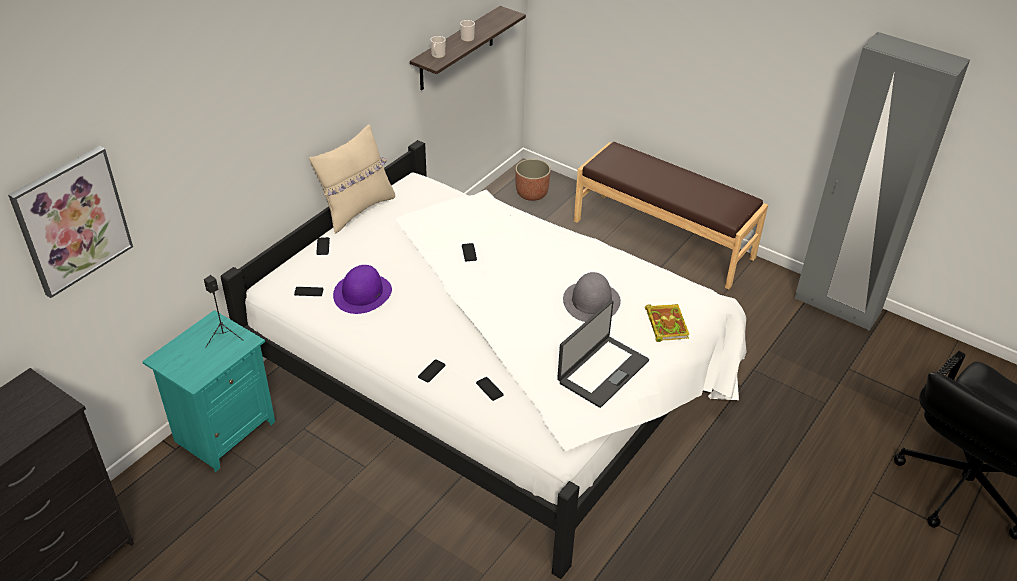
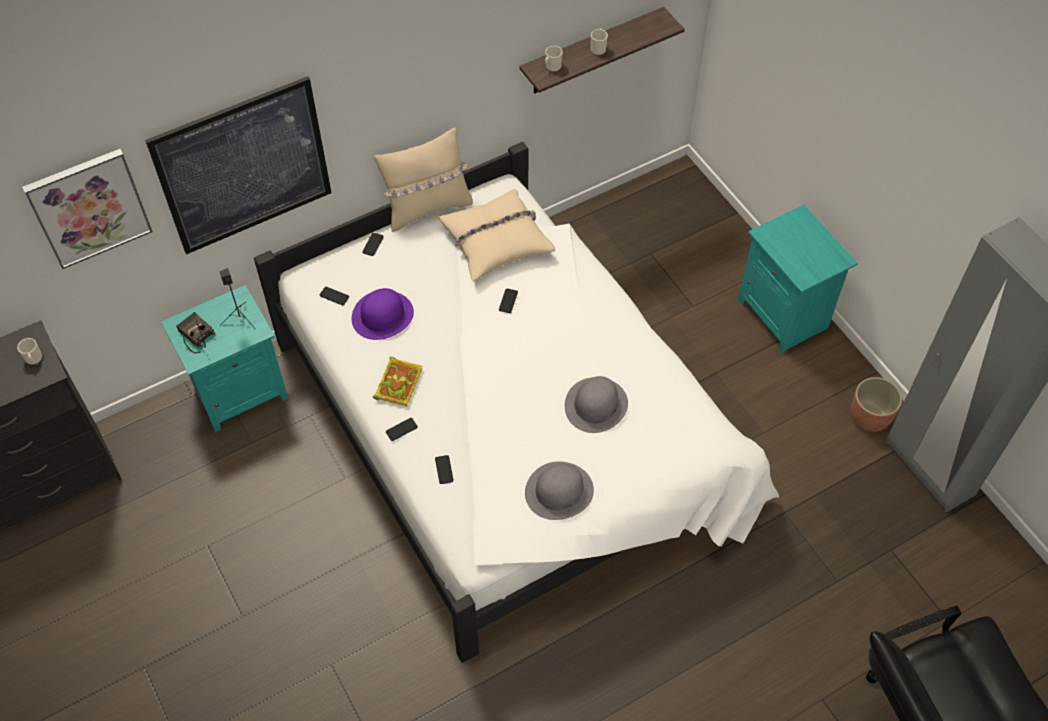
camera: 25 degrees right, 15 degrees up
(39, 401) = (34, 359): none -> mug
(184, 362) = (195, 335): none -> radio
(207, 169) = (244, 166): none -> picture
(432, 215) = (496, 241): none -> beige pillow
(532, 193) = (671, 207): planter -> planter (870, 417)
(602, 371) = (559, 491): laptop -> grey hat
(663, 238) = (784, 314): brown bench -> turquoise nightstand
(665, 324) = (656, 459): book -> book (398, 382)

